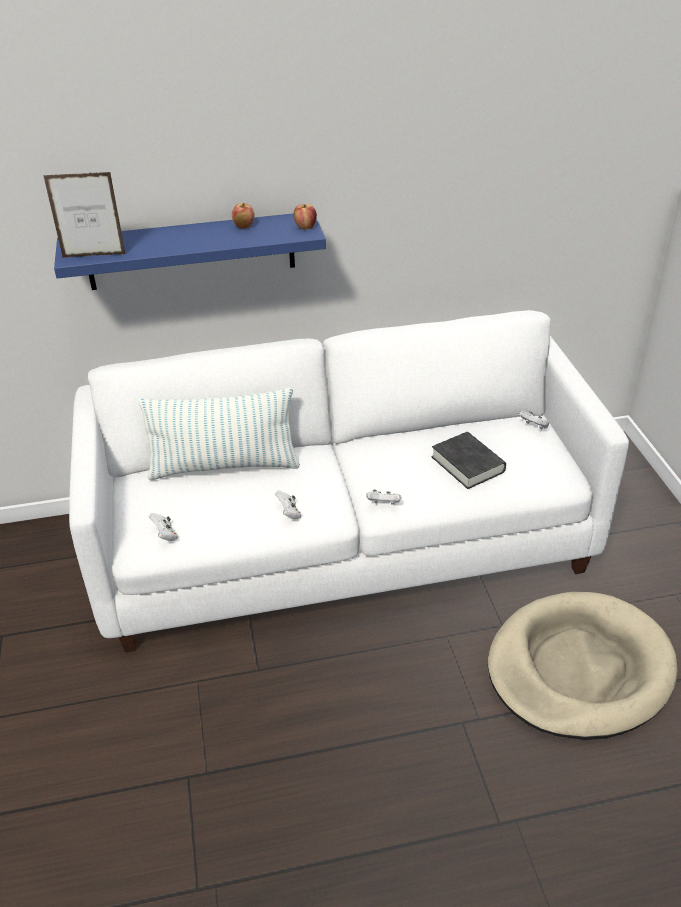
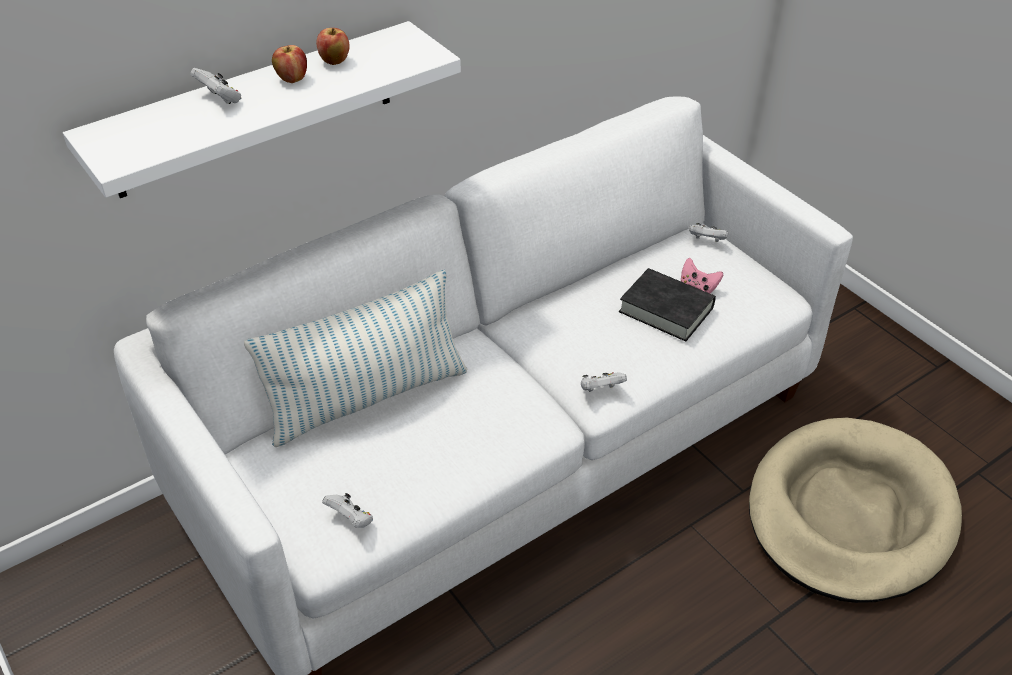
camera: 25 degrees left, 5 degrees up
(94, 255) = (149, 150): picture frame -> none
(191, 251) = (255, 110): blue shelf -> white shelf
(289, 513) = (494, 437): white game controller -> white game controller (220, 99)
(305, 227) = (420, 47): apple -> apple (292, 79)
(503, 455) = (698, 286): none -> pink game controller

